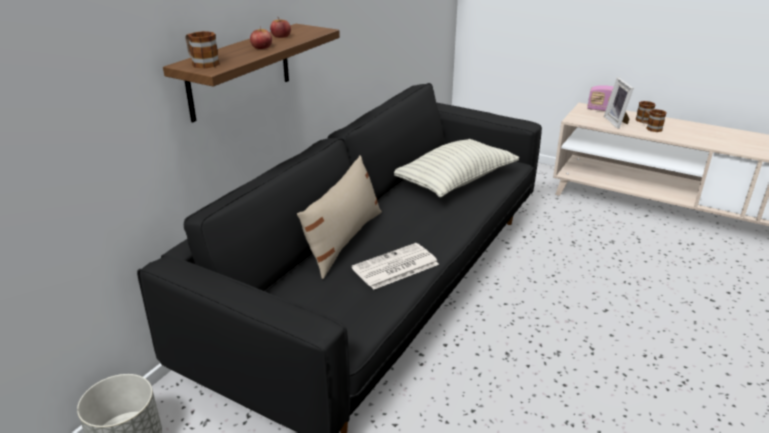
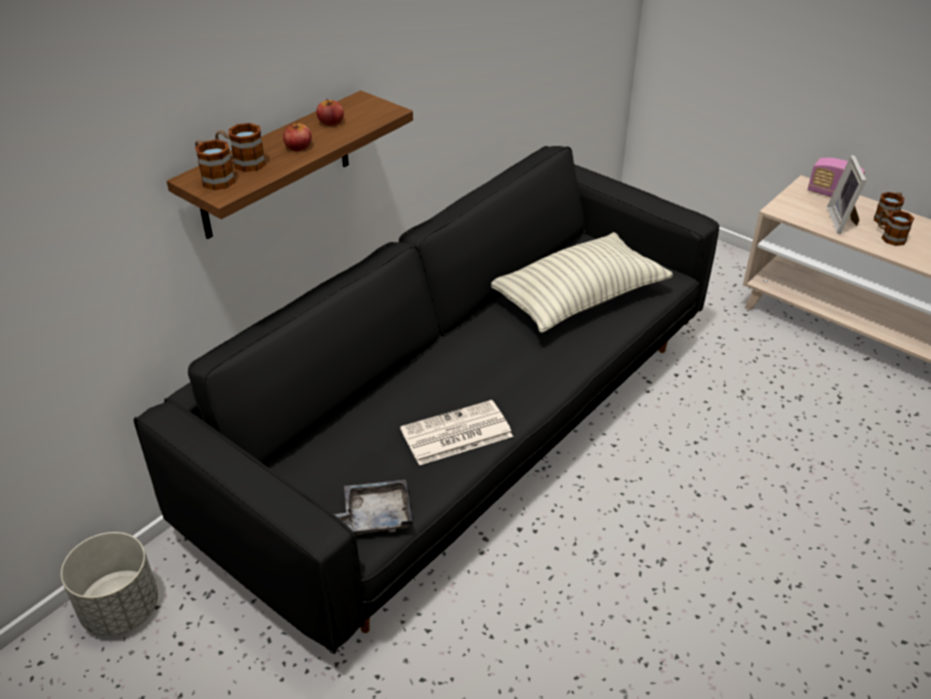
camera: 10 degrees right, 10 degrees up
(221, 56) = (242, 163): none -> mug
(343, 240) = (403, 382): beige pillow -> none
(348, 327) = (374, 516): none -> grey tray

